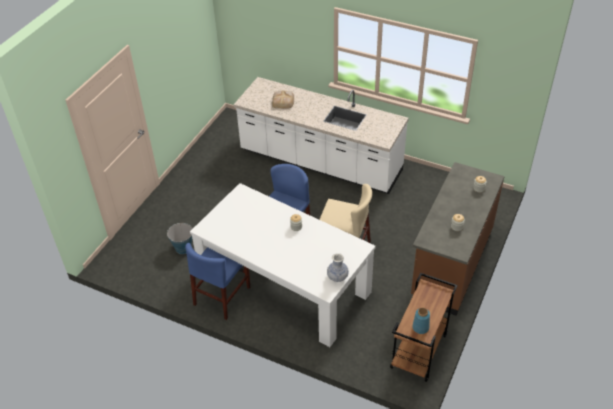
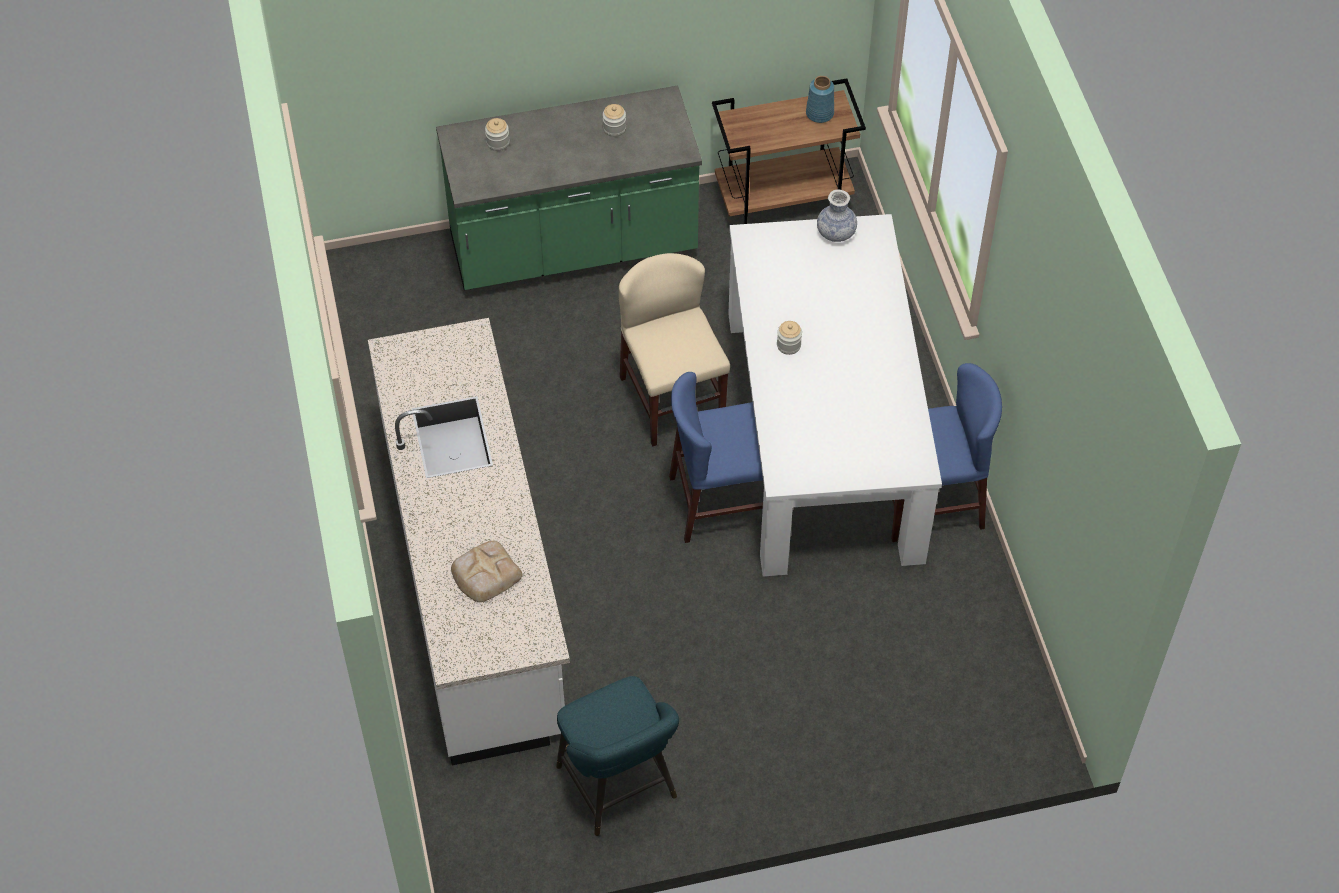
camera: 130 degrees left, 10 degrees up
(183, 248) = (893, 641): bucket -> none
(213, 156) = (619, 788): none -> turquoise stool
(451, 263) = (573, 248): brown counter -> green counter

